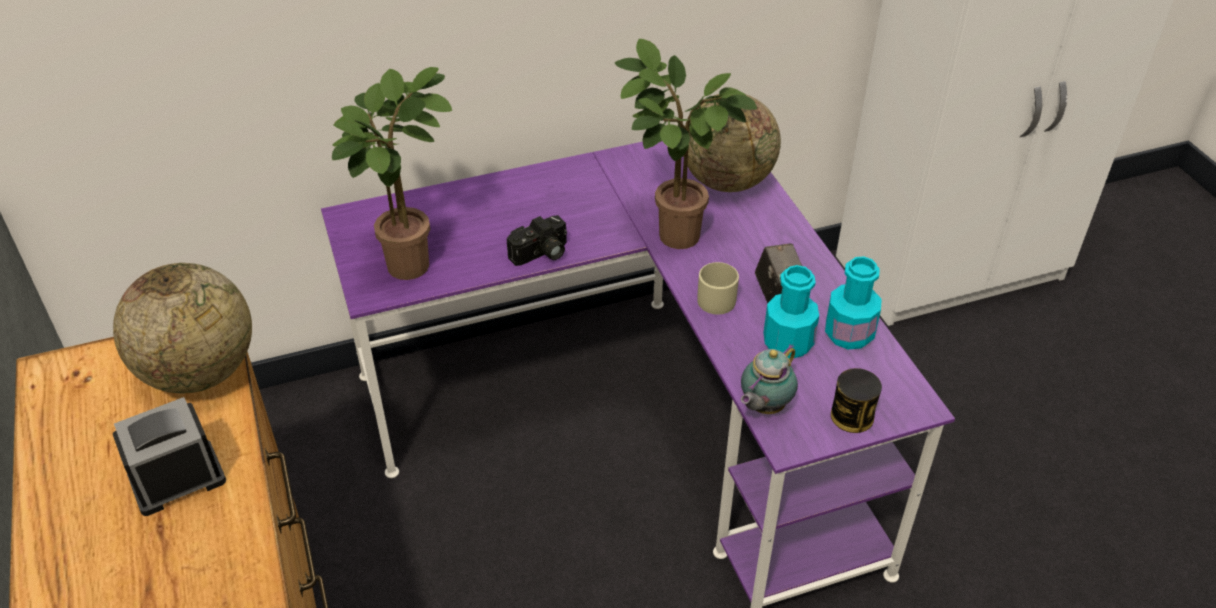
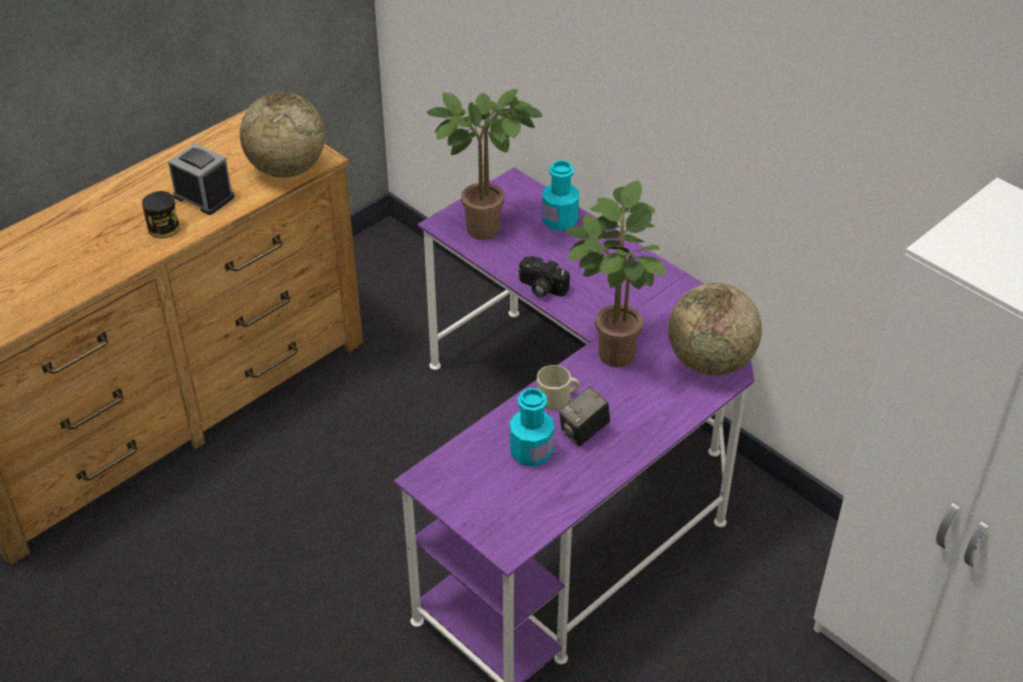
camera: 65 degrees right, 0 degrees up
(763, 407) = (452, 456): teapot -> none
(849, 334) = (565, 486): turquoise bottle -> turquoise bottle (560, 220)
(852, 416) = (472, 509): can -> can (164, 228)

